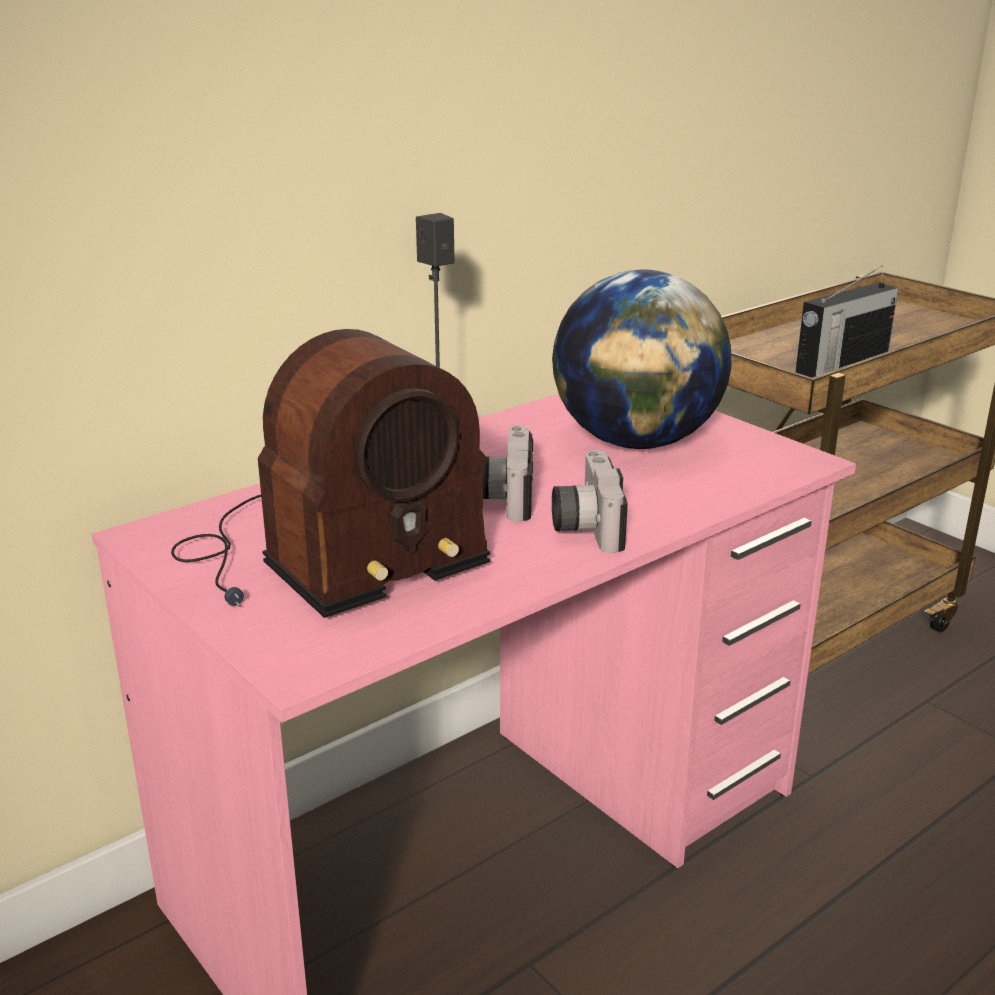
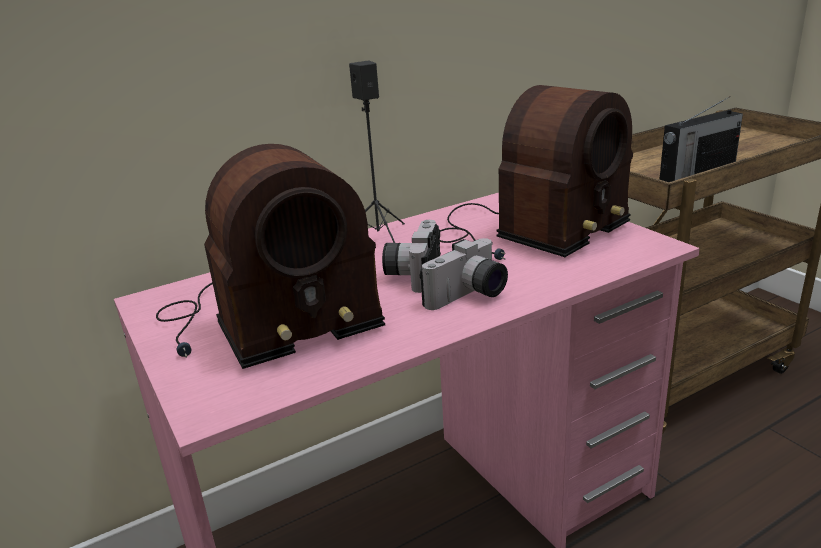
camera: 10 degrees right, 0 degrees up
(584, 526) = (469, 297): camera -> camera turned 135 degrees counterclockwise
(637, 441) = (527, 232): globe -> radio

